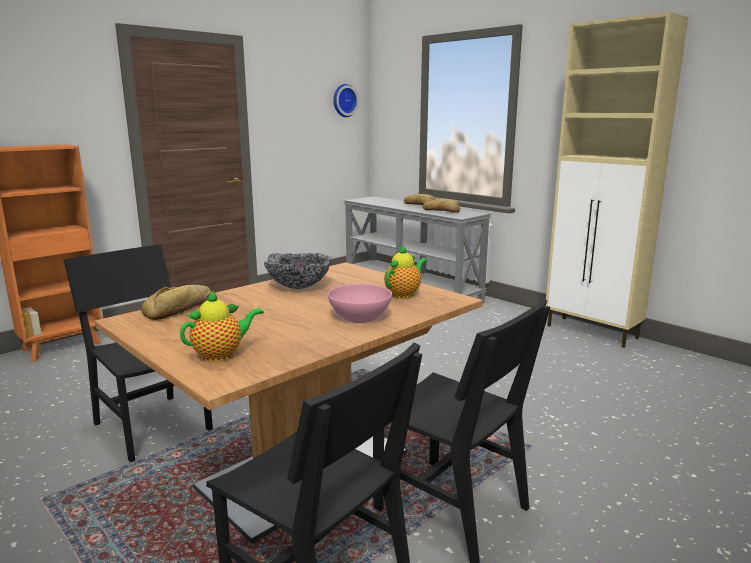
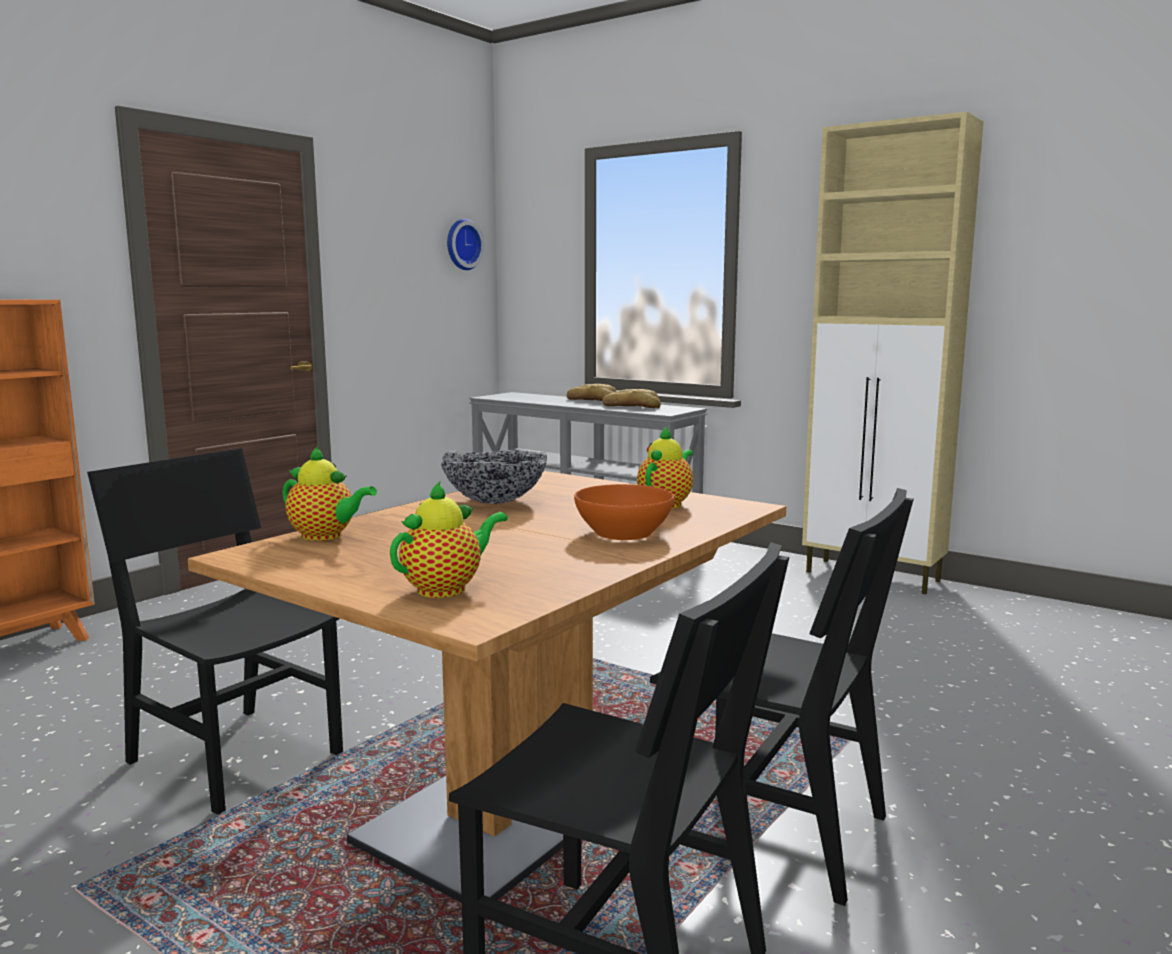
camera: 10 degrees left, 5 degrees down
(181, 308) = (325, 536): bread -> teapot
(359, 316) = (623, 533): pink bowl -> orange bowl

